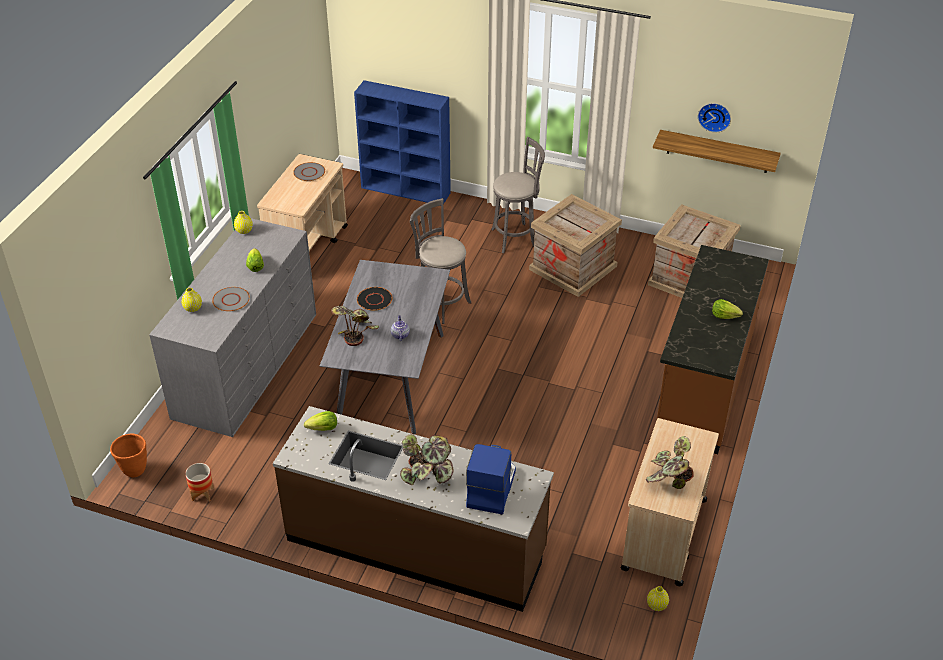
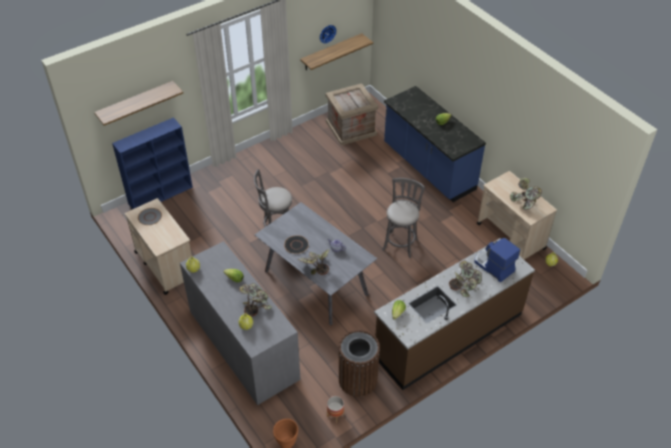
camera: 55 degrees left, 5 degrees up
(231, 300) = (255, 304): grey plate -> potted plant
(271, 489) = (358, 380): none -> brown trash can
(404, 46) = (135, 103): none -> shelf
(516, 237) = (253, 172): grey stool -> grey stool (400, 243)
(573, 267) = (300, 164): crate -> none
(703, 385) = (428, 167): brown counter -> blue counter

